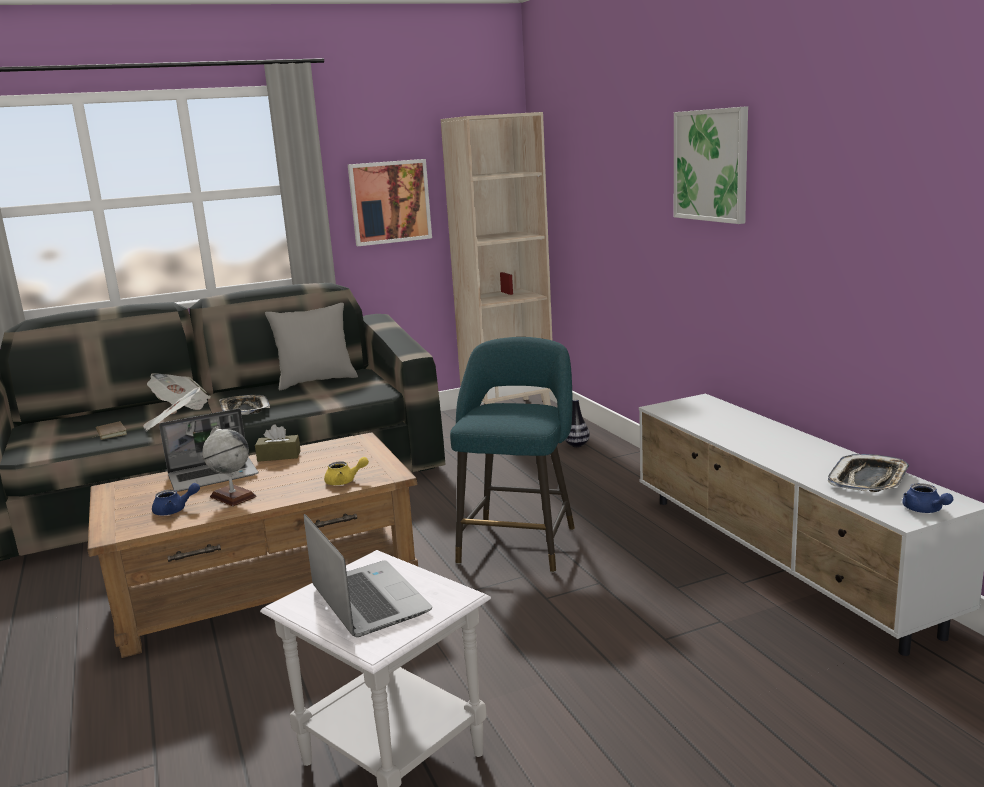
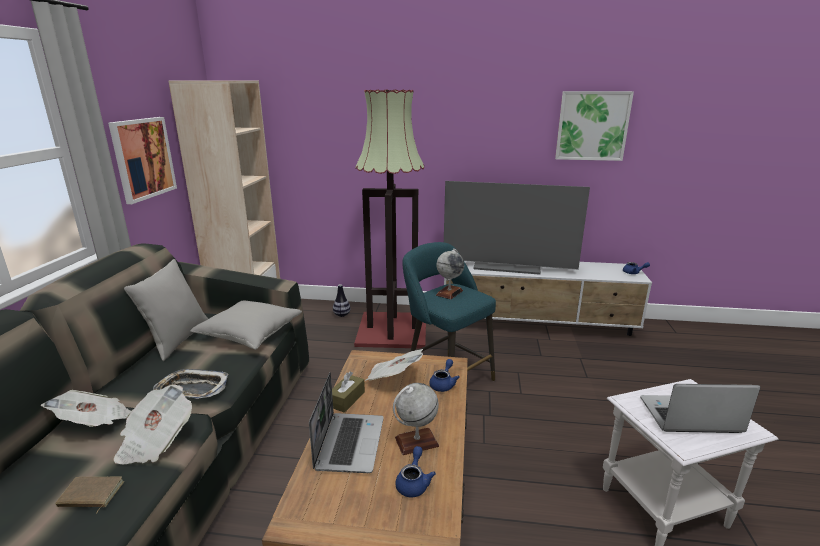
camera: 60 degrees left, 5 degrees up
(334, 461) = (393, 378): none -> newspaper
(345, 481) = (443, 384): yellow teapot -> blue teapot
(352, 393) = (250, 334): none -> grey pillow
(512, 410) = (449, 293): none -> globe
(585, 481) = (393, 331): none -> floor lamp
(711, 165) = (449, 122): picture -> picture (592, 126)
(740, 428) = (508, 266): none -> television
(869, 480) = (595, 269): tray -> none

